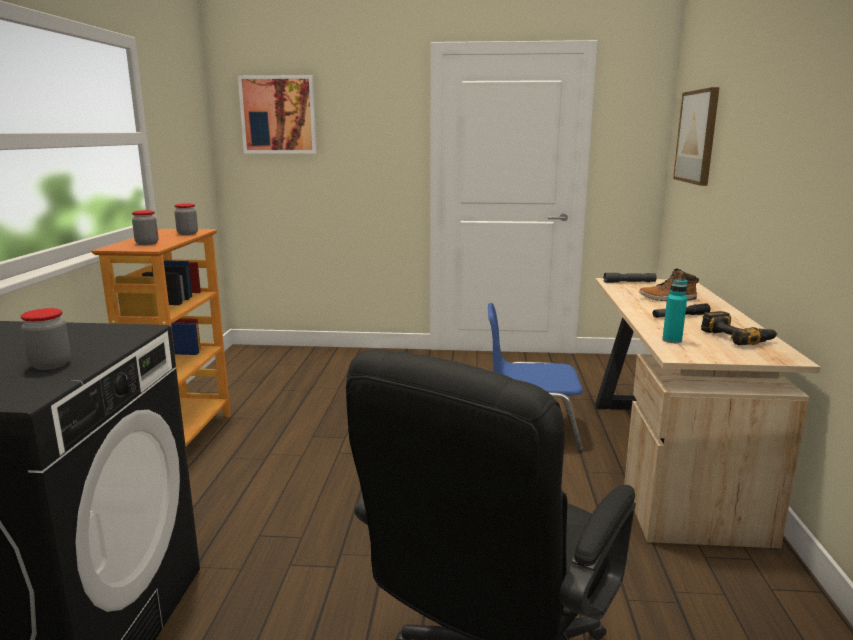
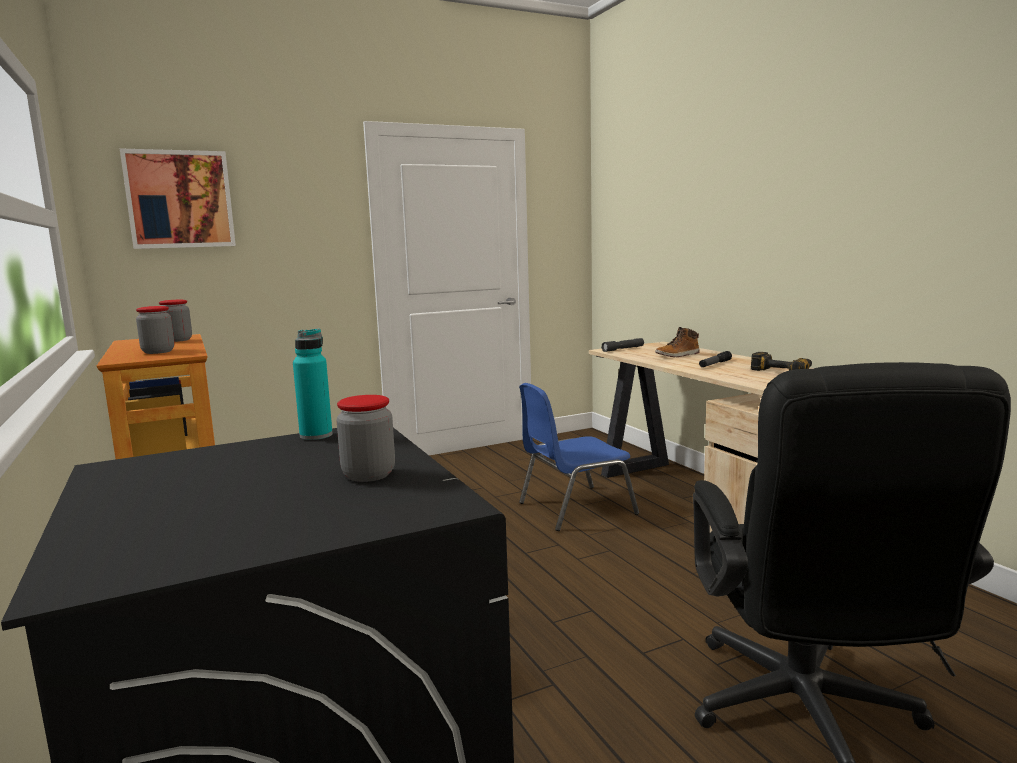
camera: 30 degrees left, 5 degrees down
(672, 340) = (748, 379): turquoise bottle -> turquoise bottle (316, 435)
(697, 137) = (639, 215): picture -> none

